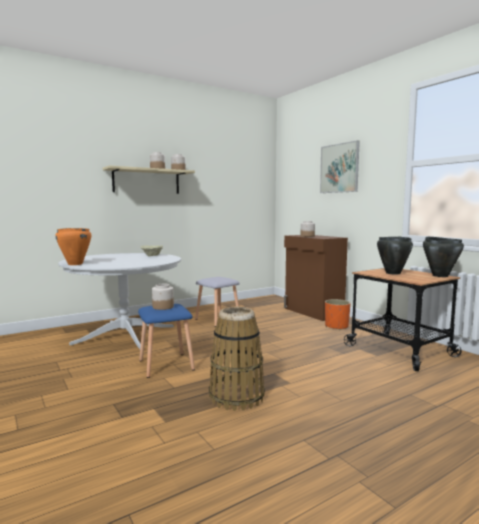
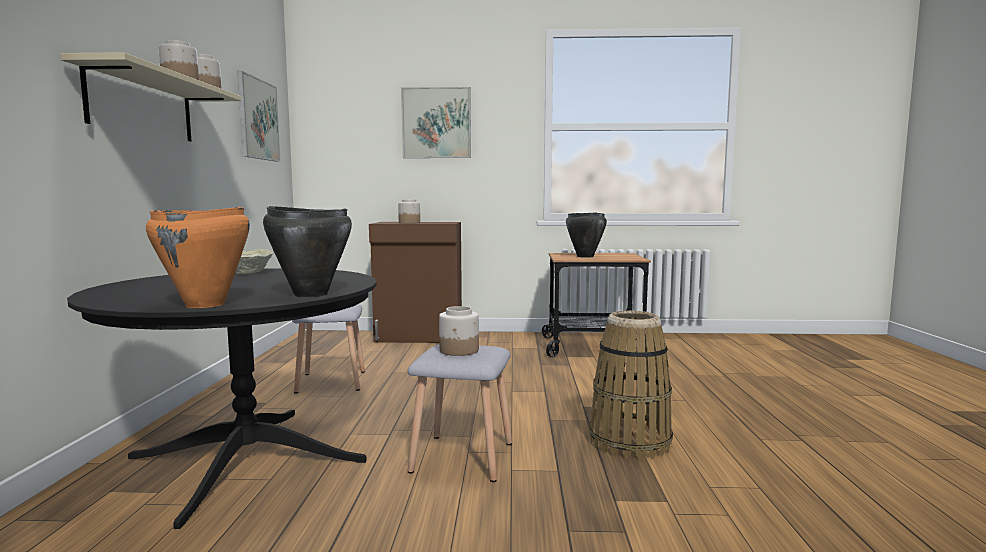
camera: 55 degrees left, 0 degrees up
(125, 335) = (248, 459): white dining table -> black dining table
(165, 365) = (463, 458): blue stool -> grey stool
(239, 176) = (258, 119): none -> picture
(337, 326) = (487, 344): orange planter -> none
(440, 275) = (620, 253): black cooking pot -> black cooking pot (310, 294)

